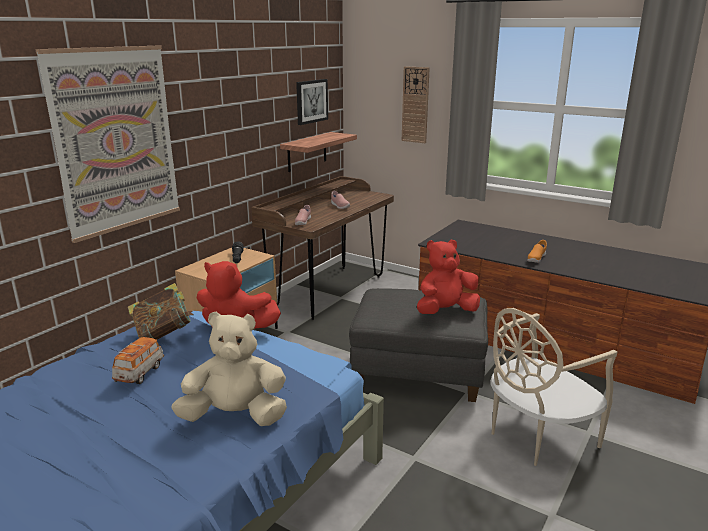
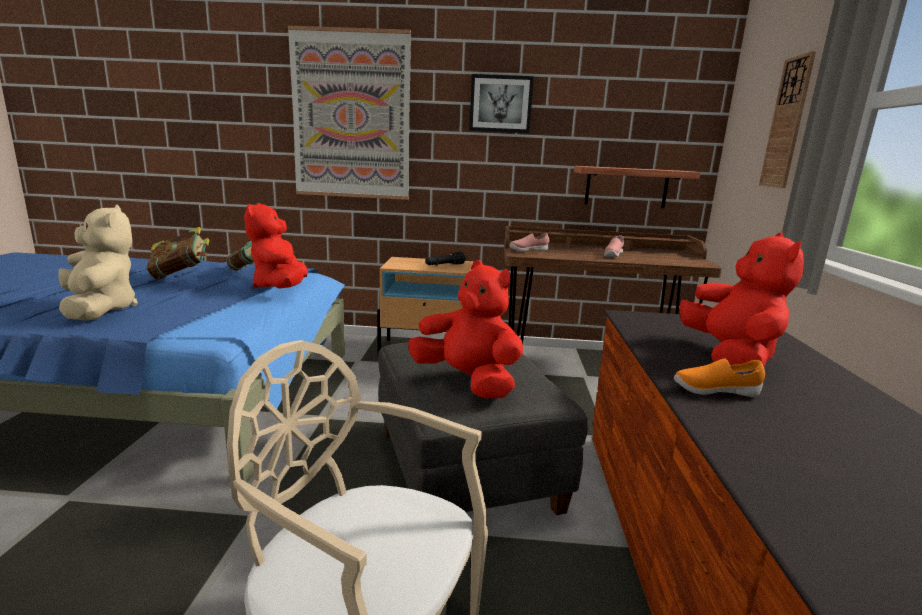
camera: 60 degrees right, 5 degrees down
(140, 373) = (181, 275): toy car -> book
(311, 101) = (647, 121): picture -> picture (500, 104)
(503, 244) = (730, 358): none -> red plush toy

